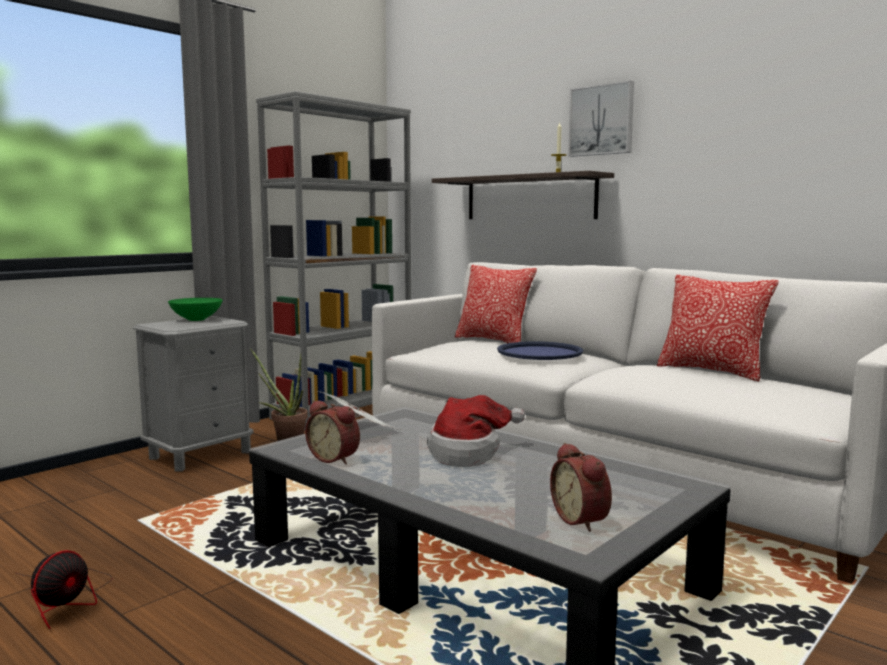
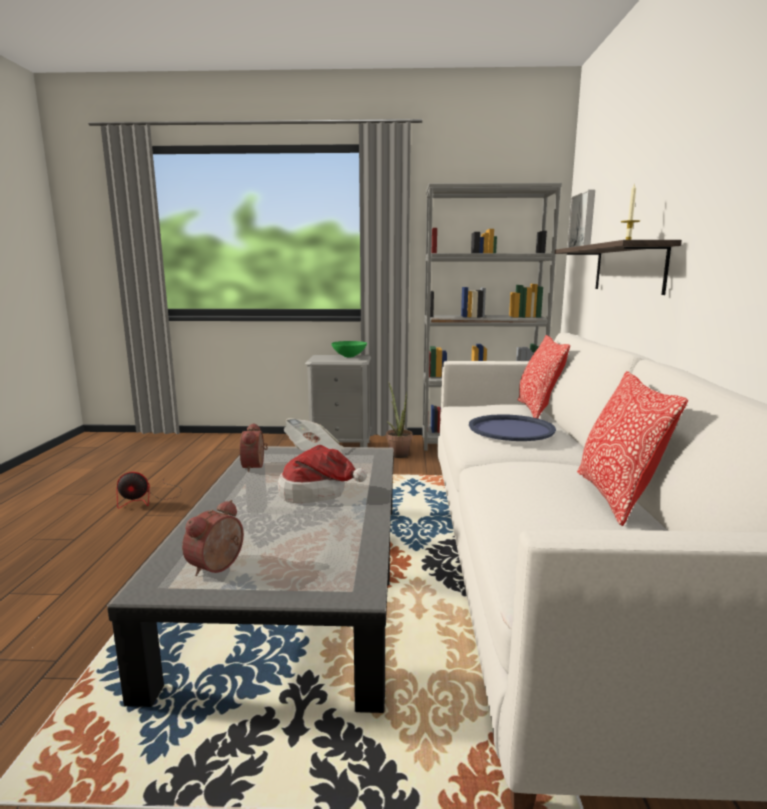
camera: 50 degrees right, 5 degrees up
(602, 120) = (680, 175): picture -> picture (583, 221)

